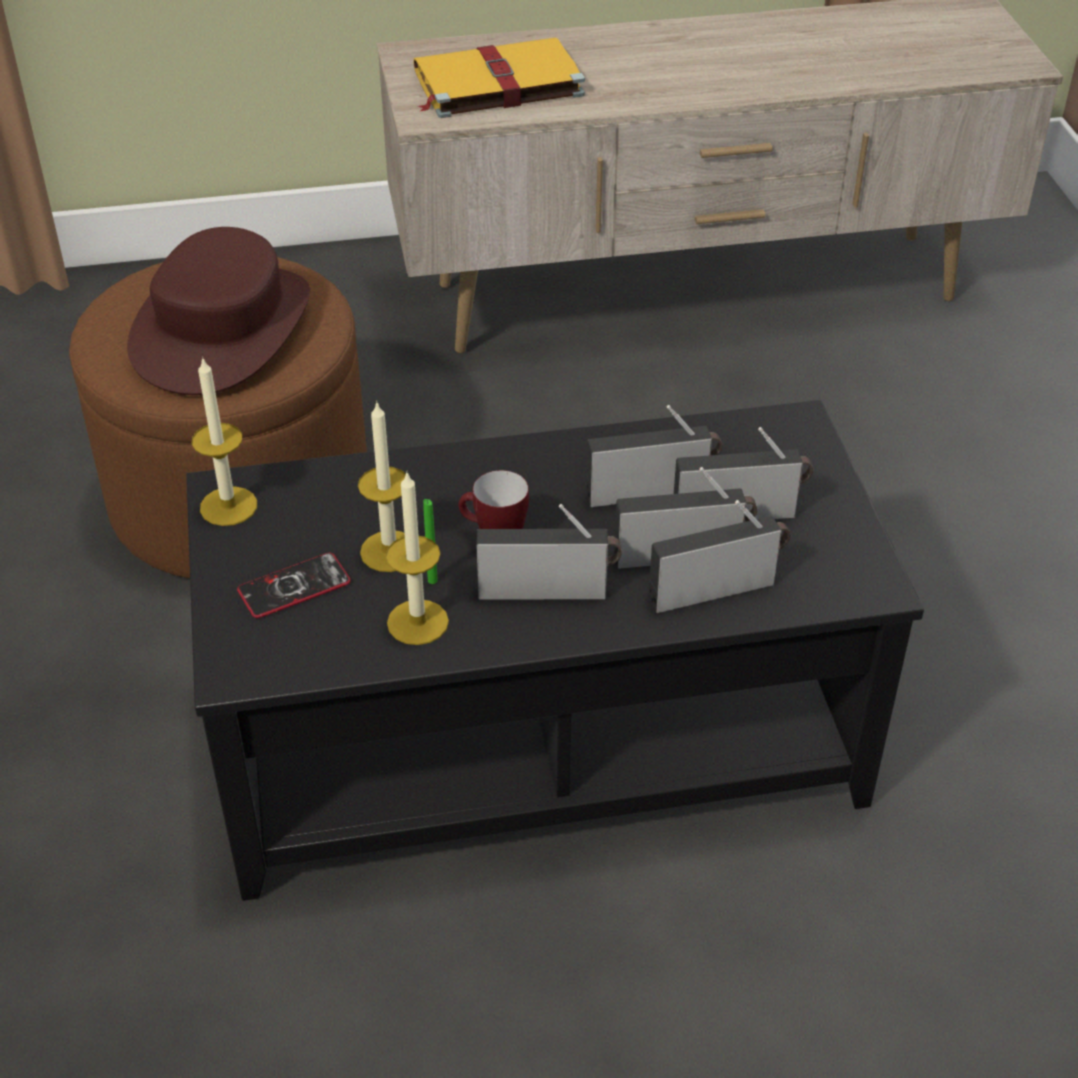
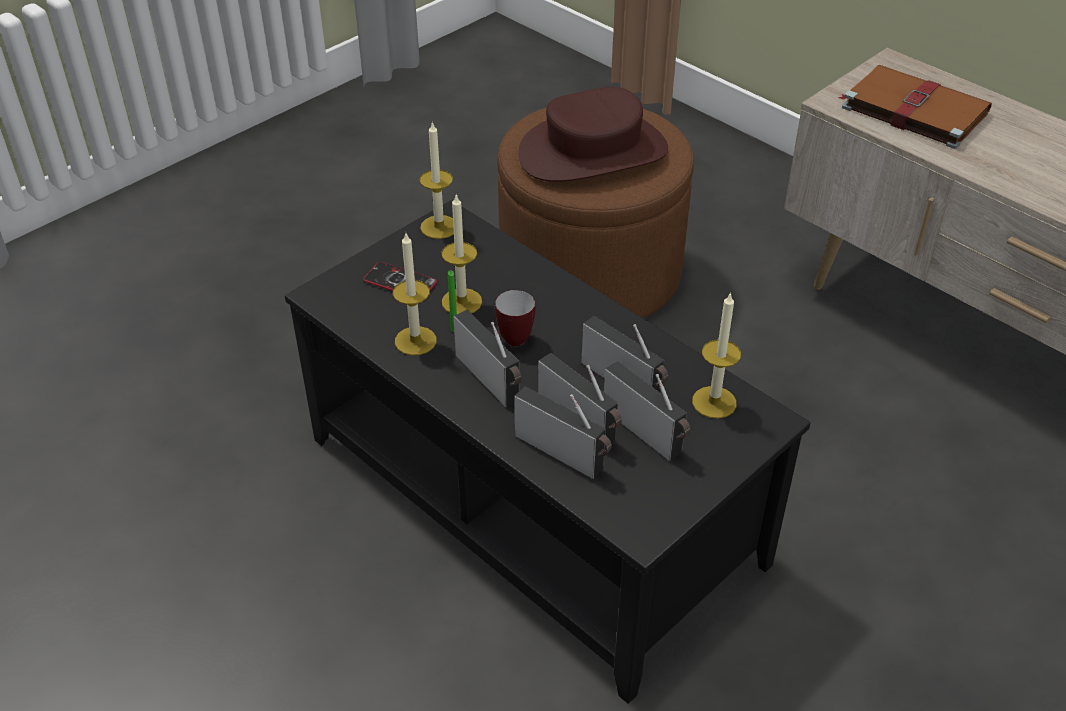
camera: 55 degrees right, 0 degrees up
(495, 84) = (912, 109): yellow book -> brown book
(739, 445) = (714, 402): none -> candle

